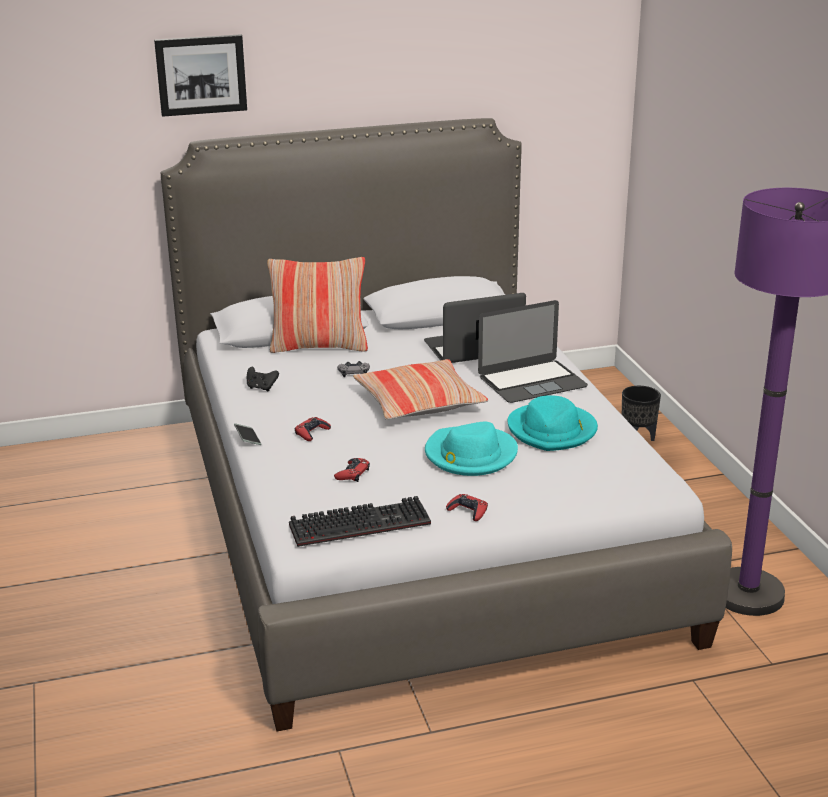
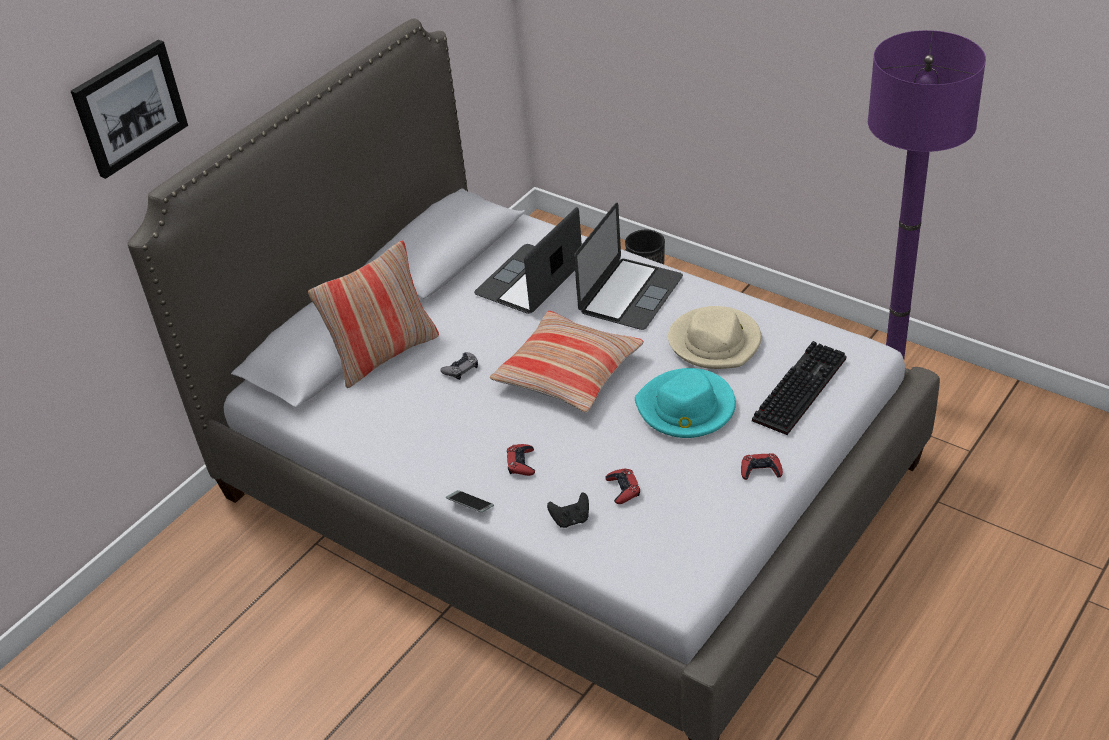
camera: 35 degrees left, 15 degrees up
(261, 388) = (399, 437): black game controller -> black game controller (571, 520)
(361, 523) = (698, 537): keyboard -> keyboard (798, 387)
(552, 430) = (715, 342): turquoise hat -> beige hat

